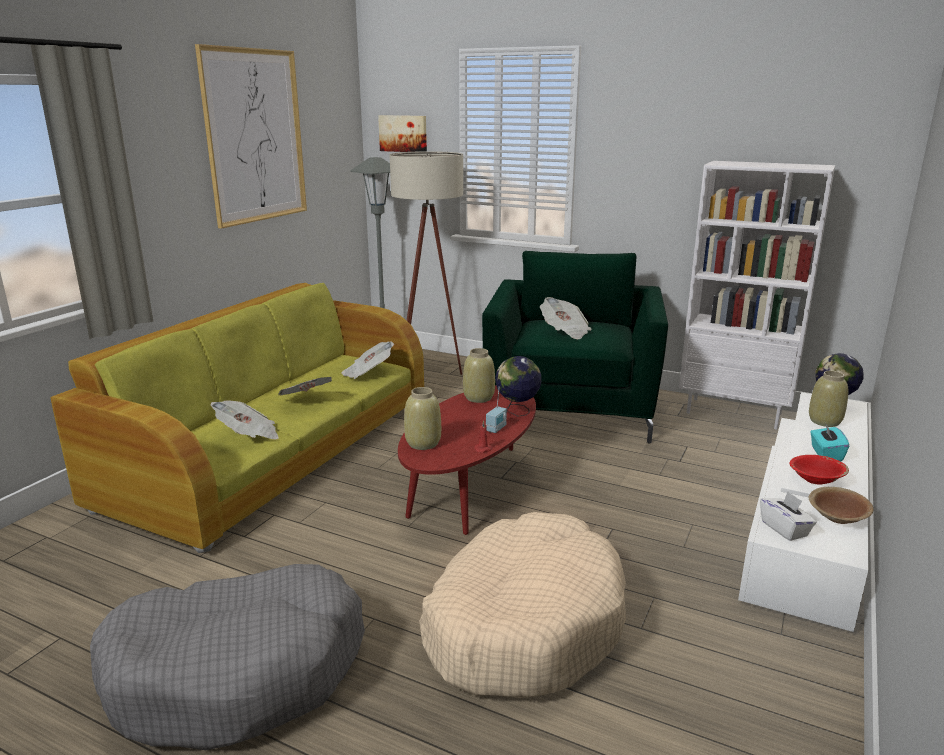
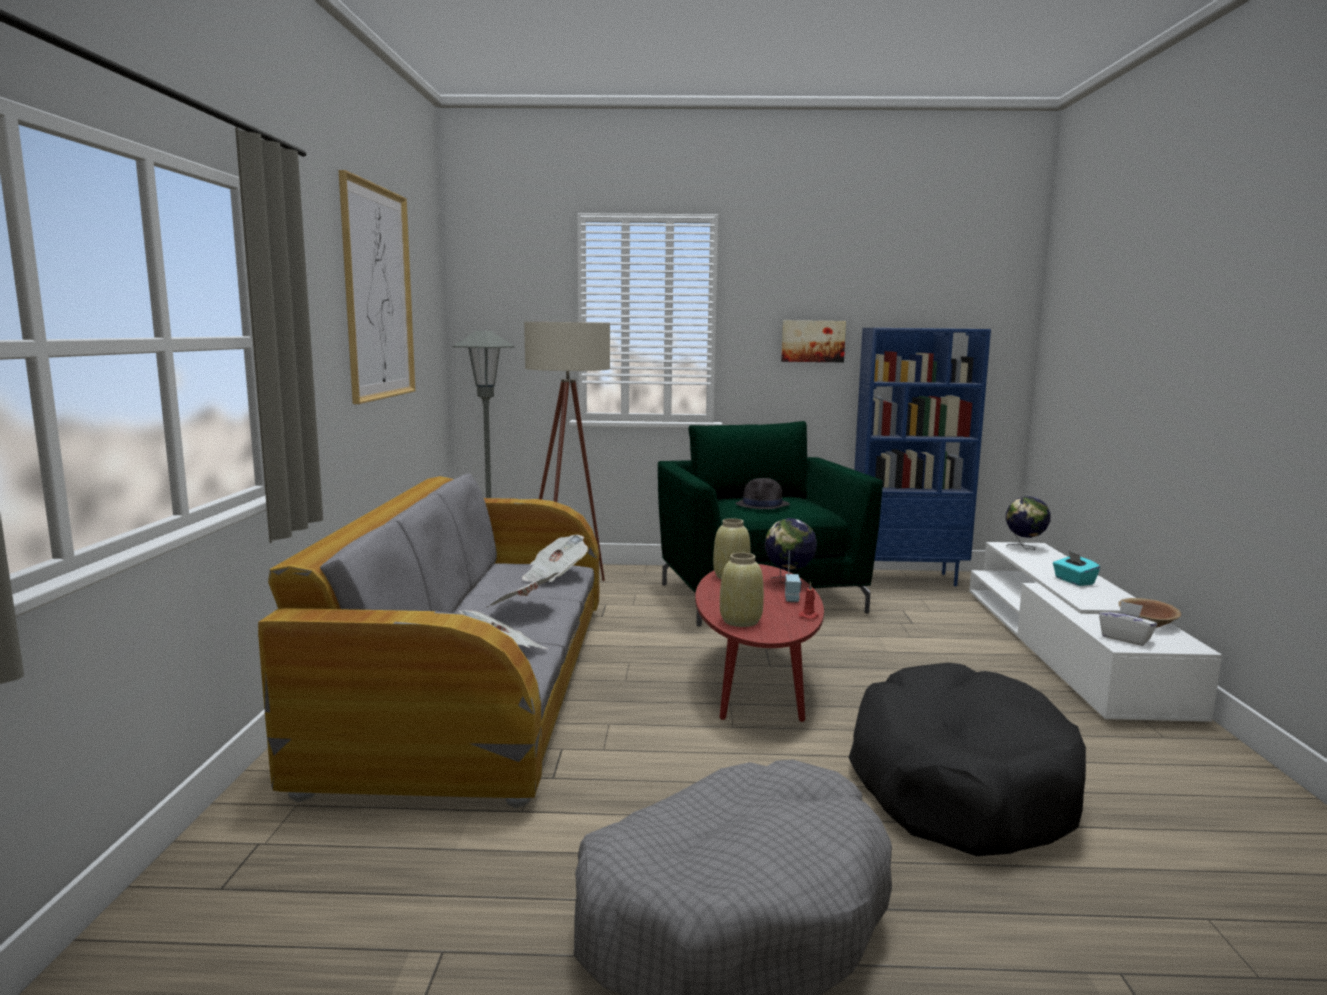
camera: 25 degrees left, 10 degrees down
(275, 450) = (475, 684): green sofa -> grey sofa
(403, 133) = (503, 306): picture -> picture (812, 341)
(523, 623) = (959, 784): beige dog bed -> black dog bed
(565, 332) = (763, 505): newspaper -> black hat
(734, 413) = (907, 578): white bookcase -> blue bookcase
(816, 480) = (1096, 600): red bowl -> none
(825, 422) = (1037, 559): beige vase -> none

